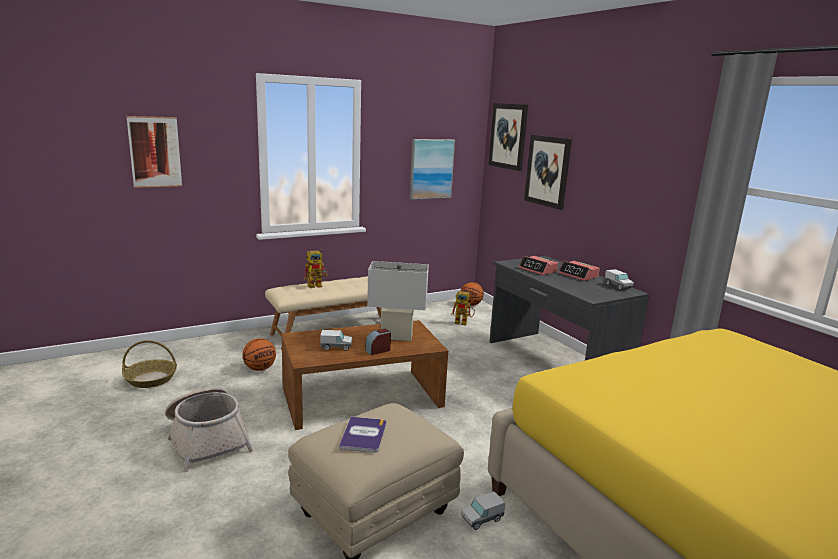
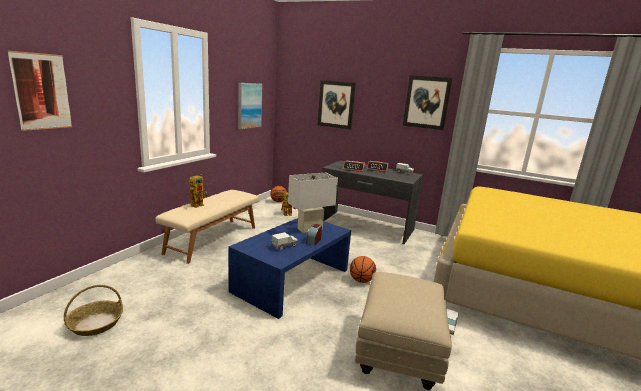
camera: 35 degrees left, 0 degrees up
(207, 439) = (221, 353): basket -> none
(259, 369) = (189, 283): basketball -> basketball (361, 280)
(362, 398) = (292, 280): brown coffee table -> blue coffee table
(363, 435) = (405, 297): book -> none
(508, 136) = (298, 81): picture -> picture (426, 102)

